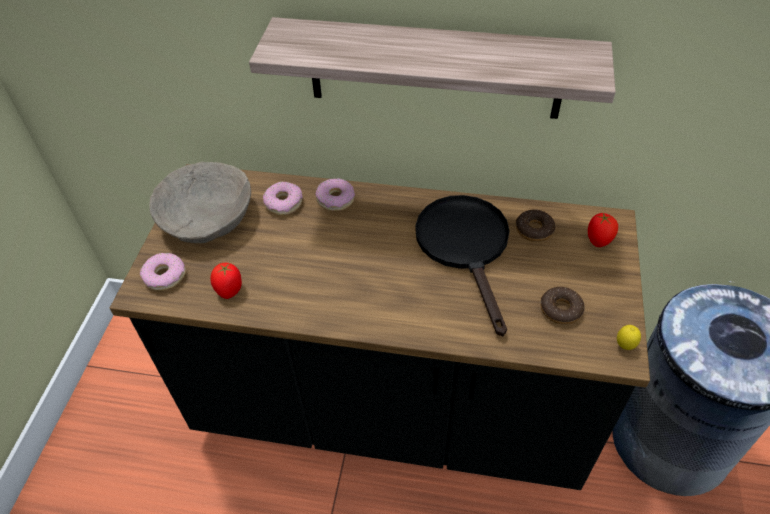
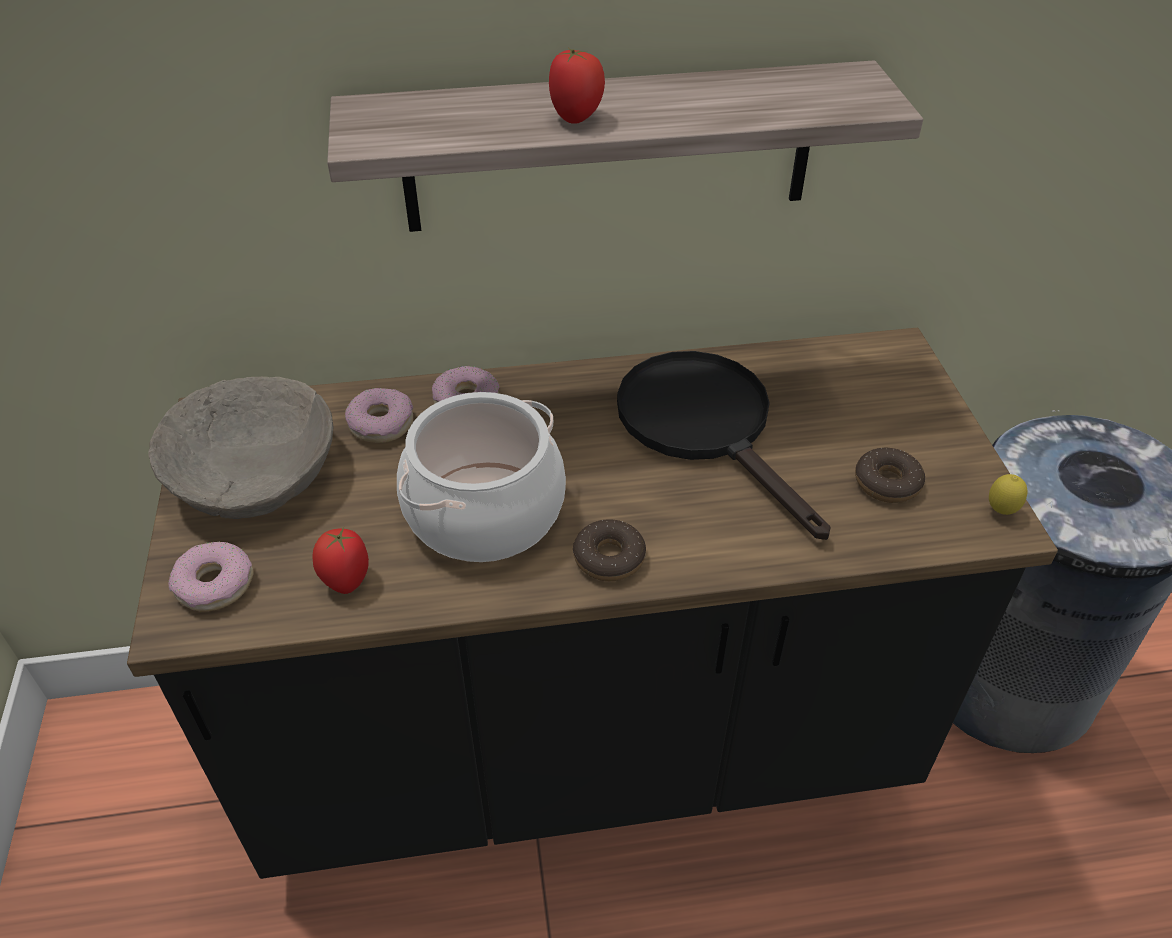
camera: 20 degrees left, 5 degrees down
(317, 270) = (484, 513): none -> cooking pot
(534, 230) = (794, 382): donut -> donut (609, 558)
(598, 241) = (891, 377): tomato -> tomato (577, 117)

